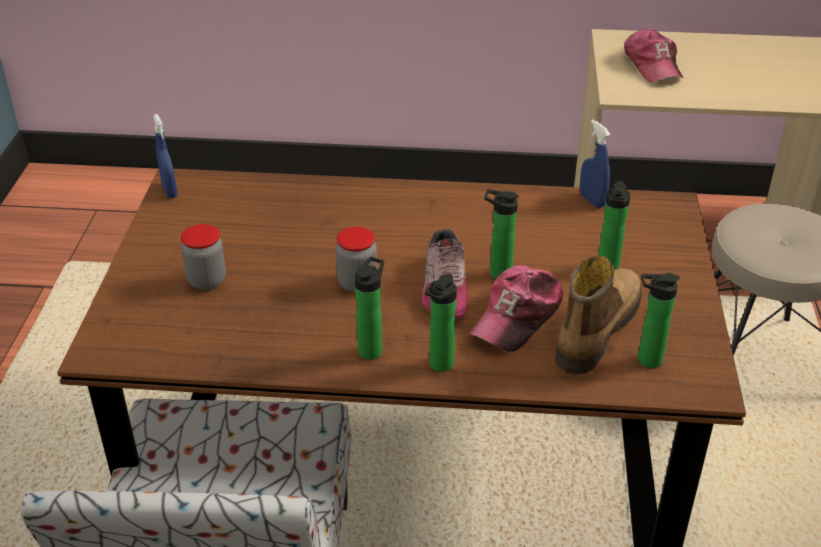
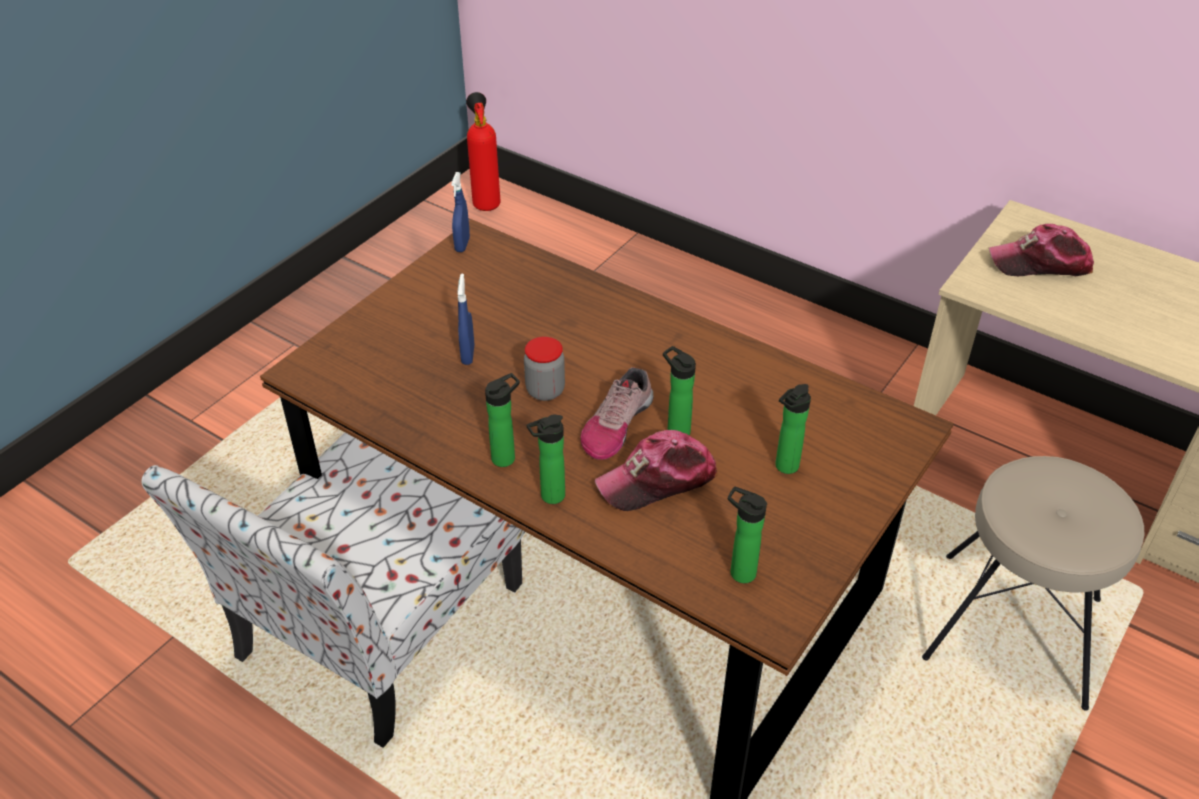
camera: 30 degrees right, 5 degrees up
(67, 189) = (486, 202): none -> fire extinguisher
(207, 280) = (426, 340): jar -> none
(592, 200) = (834, 391): blue spray bottle -> blue spray bottle (468, 354)
(595, 329) = (718, 522): boot -> none
(652, 65) = (1040, 263): cap -> cap turned 75 degrees clockwise

